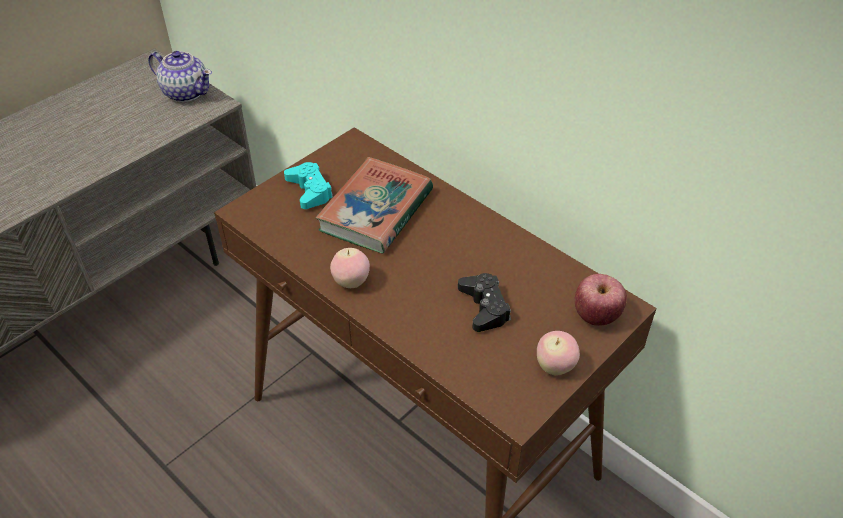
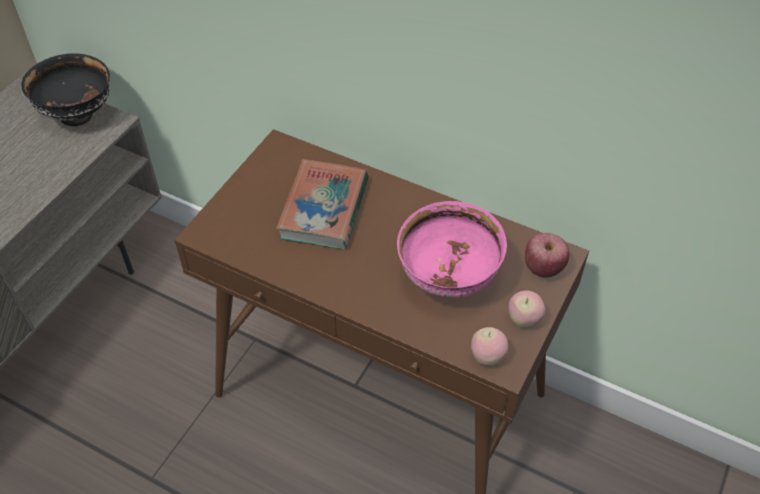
camera: 15 degrees left, 5 degrees up
(186, 92) = (78, 114): teapot -> black bowl
(310, 190) = (256, 201): turquoise game controller -> none
(351, 282) = (326, 282): apple -> apple (487, 357)
(484, 307) = (449, 280): black game controller -> pink bowl

